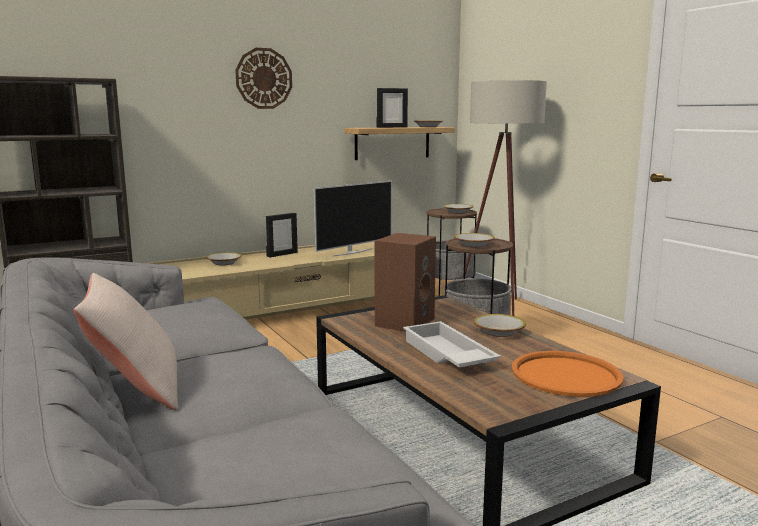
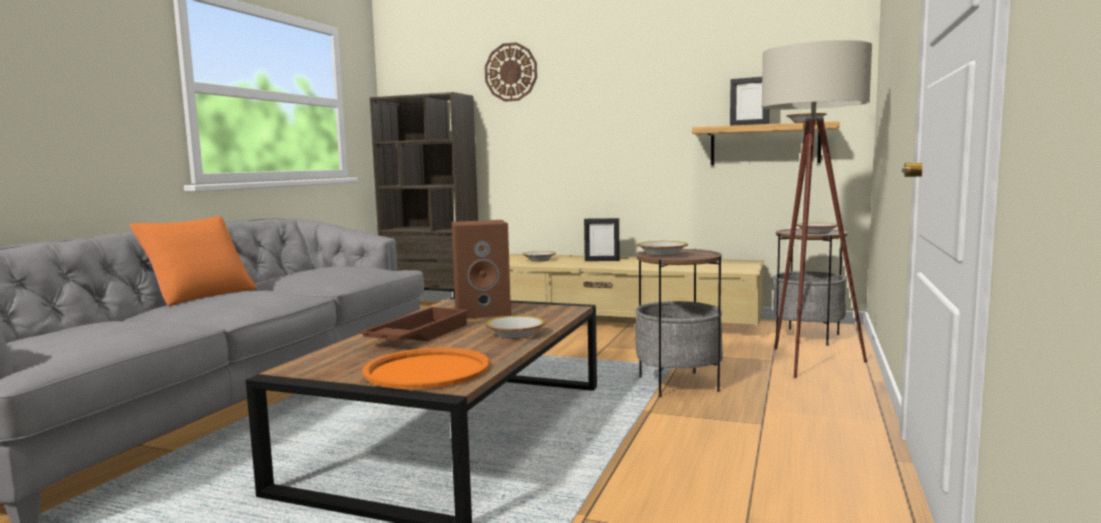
camera: 50 degrees right, 5 degrees down
(136, 387) = (200, 295): beige pillow -> orange pillow
(264, 78) = (607, 81): wall clock -> wall clock (511, 72)
(352, 252) = (664, 266): television -> none
(446, 355) = (417, 335): white tray -> brown tray

